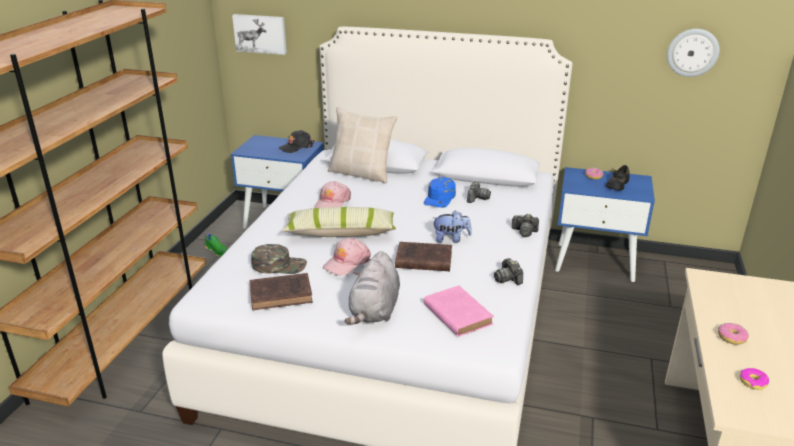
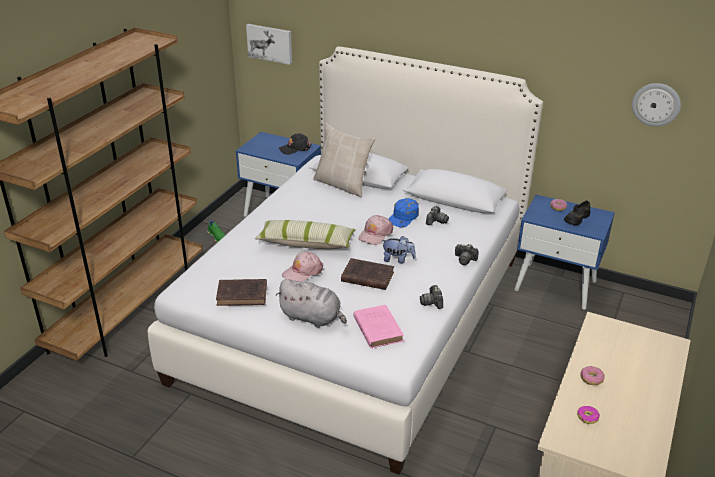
camera: 10 degrees right, 5 degrees up
(279, 265) = (247, 268): green cap -> none
(332, 202) = (308, 212): pink cap -> pink cap (375, 234)
(375, 311) = (312, 318): grey plush toy -> grey plush toy turned 90 degrees counterclockwise

